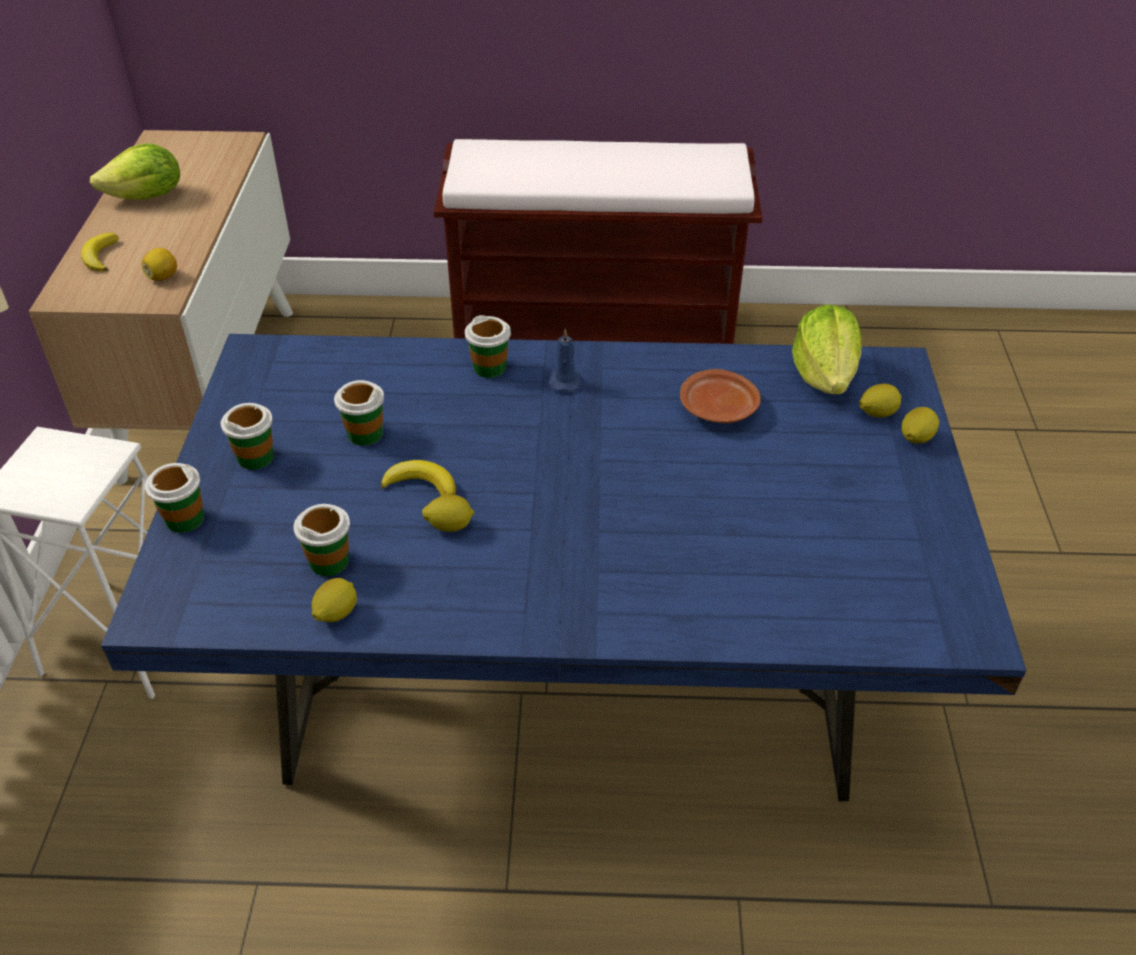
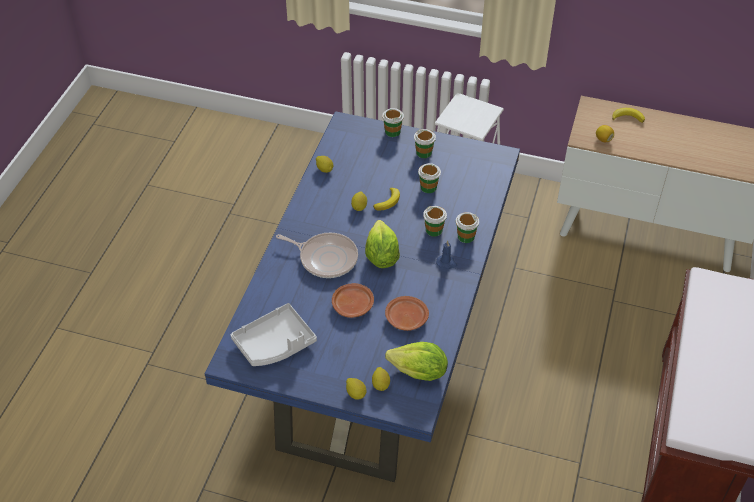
camera: 105 degrees right, 5 degrees up
(147, 197) = (690, 134): lettuce -> lettuce (381, 257)
(329, 561) = (353, 170): cup -> cup (434, 230)
(620, 548) = (325, 258): none -> frying pan
(724, 481) = (353, 305): none -> brown plate
(881, 573) = (275, 343): none -> grey tray

